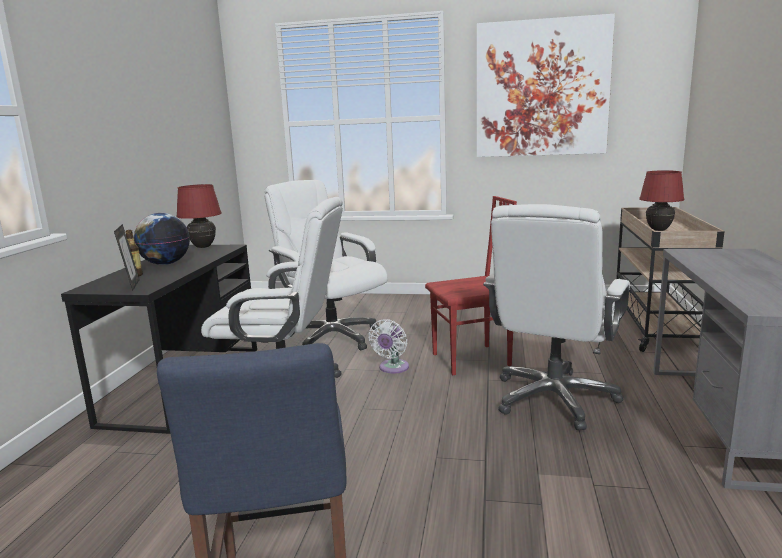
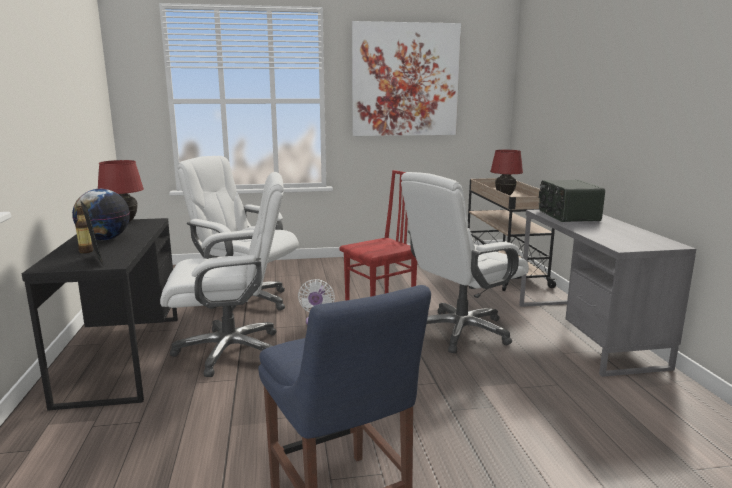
camera: 20 degrees left, 0 degrees up
(553, 399) = (460, 332): white office chair -> white office chair turned 45 degrees clockwise
(716, 259) = (567, 215): none -> radio

